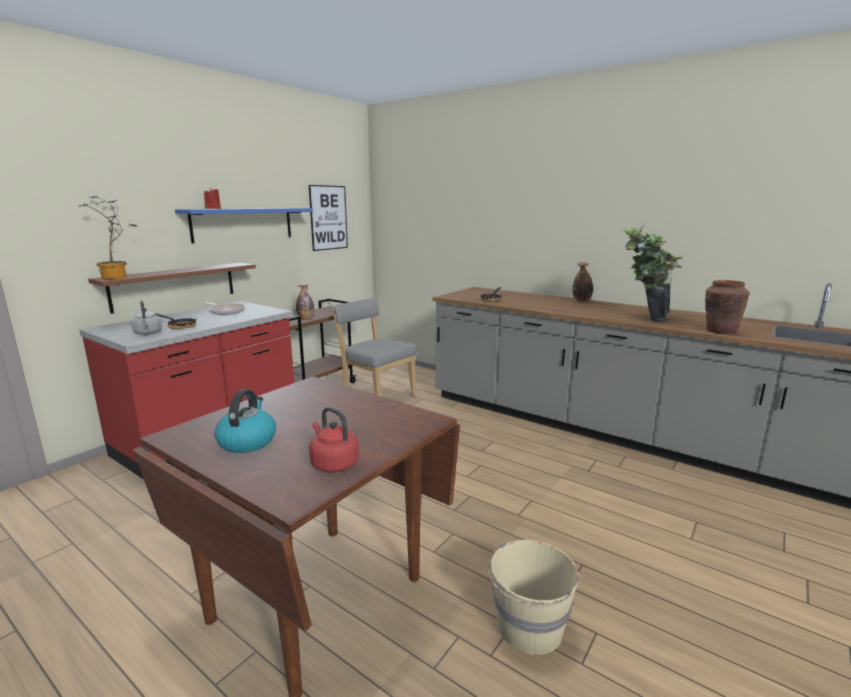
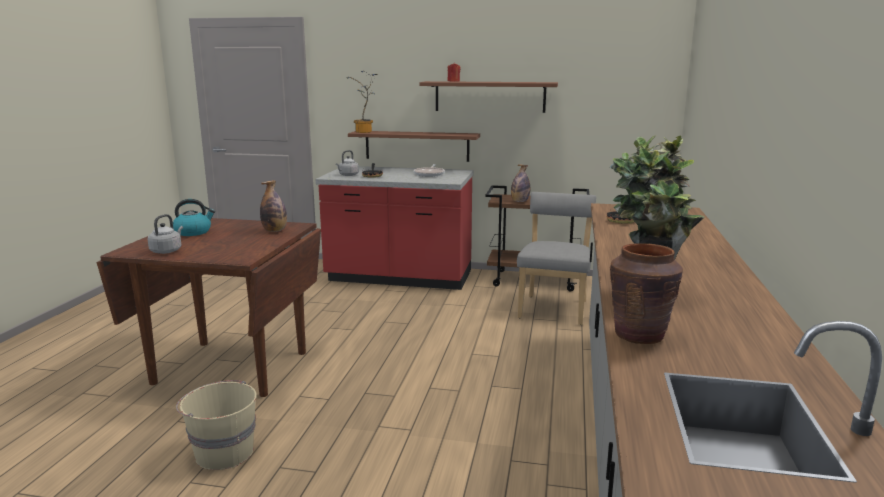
camera: 65 degrees right, 0 degrees up
(243, 224) = (490, 96): blue shelf -> brown shelf
(328, 217) = (605, 94): picture -> none
(333, 463) = (167, 251): red kettle -> grey kettle
(581, 301) = (719, 256): bottle -> bottle (275, 231)

